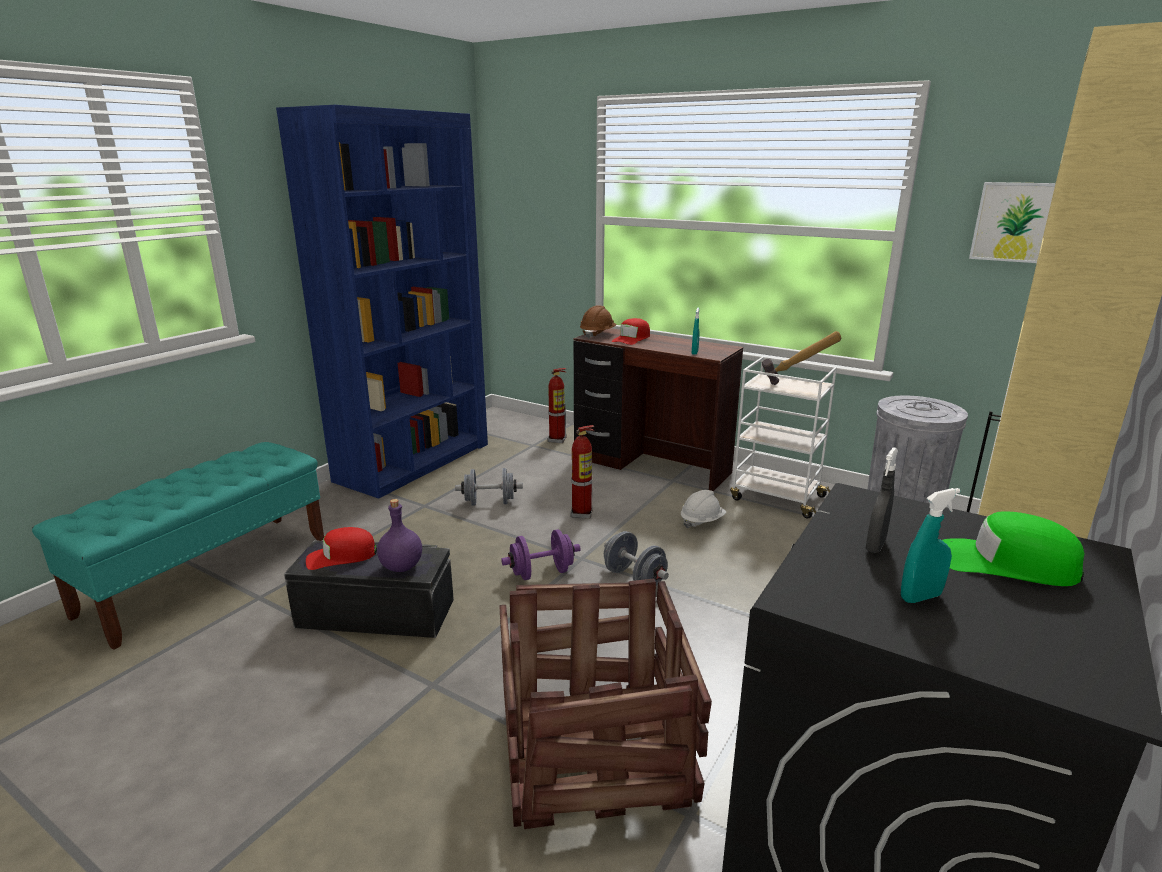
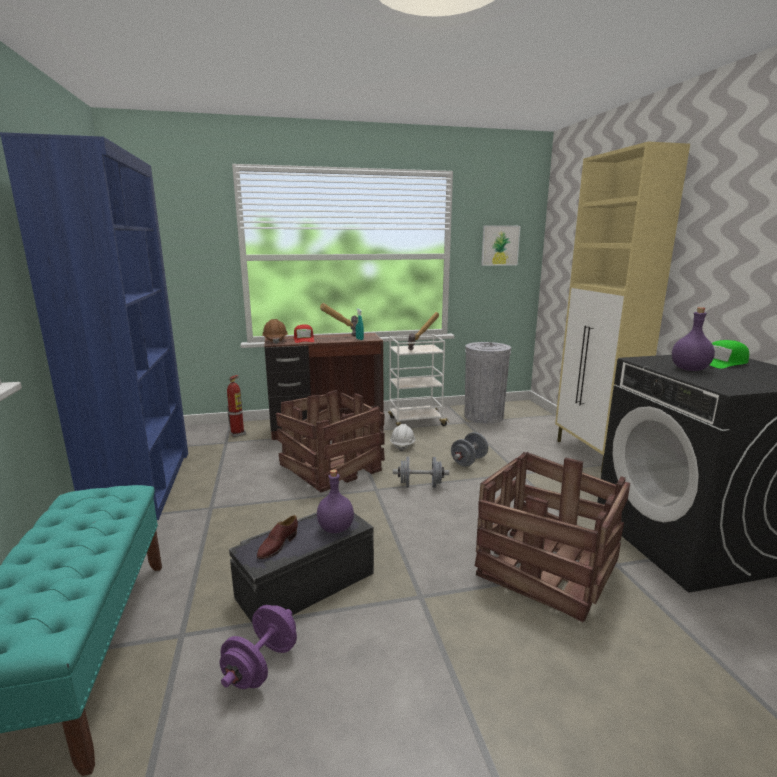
camera: 45 degrees left, 5 degrees down
(341, 556) = (277, 545): red cap -> brown shoe
(490, 502) = (260, 485): grey dumbbell -> grey dumbbell (468, 461)
(541, 573) = (368, 507): purple dumbbell -> purple dumbbell (261, 665)
(582, 513) = (332, 467): fire extinguisher -> crate
(680, 344) = (340, 337): none -> hammer
(875, 546) = (690, 369): grey spray bottle -> purple bottle
(920, 597) = (741, 377): turquoise spray bottle -> none

